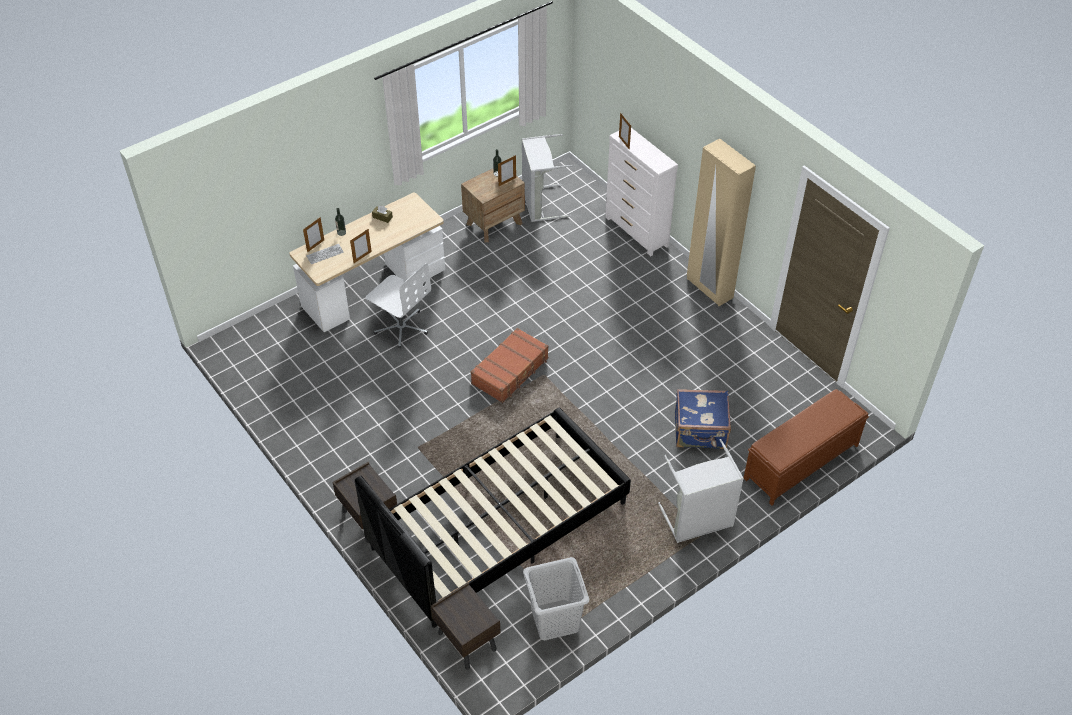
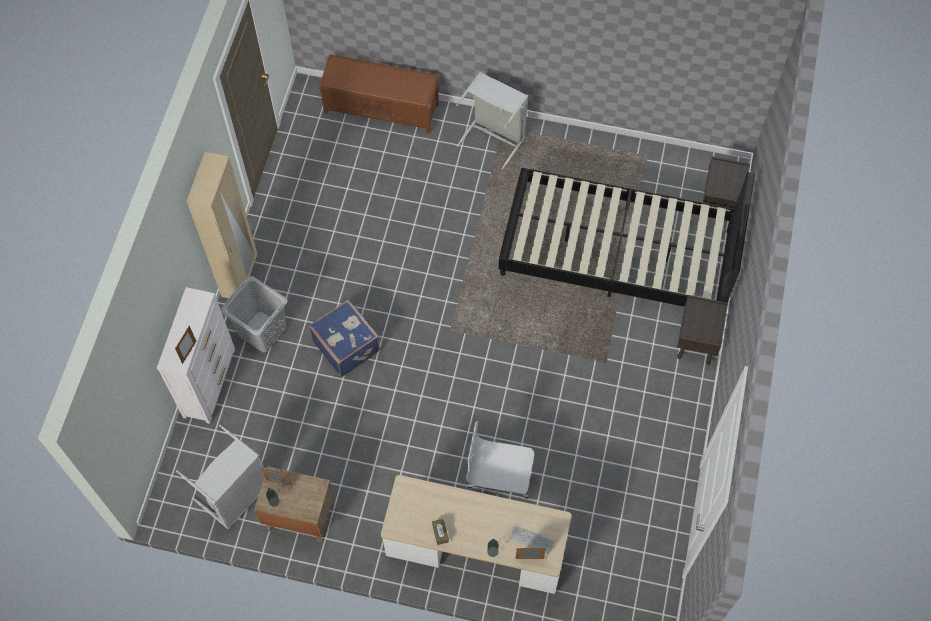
camera: 130 degrees left, 15 degrees up
(362, 257) = (506, 503): picture frame -> none
(401, 327) = (499, 484): white office chair -> white office chair turned 75 degrees counterclockwise
(510, 371) = (469, 357): brown suitcase -> none
(555, 620) = (653, 166): grey laundry basket -> grey laundry basket (262, 331)
(700, 432) = (410, 185): blue suitcase -> blue suitcase (347, 345)

